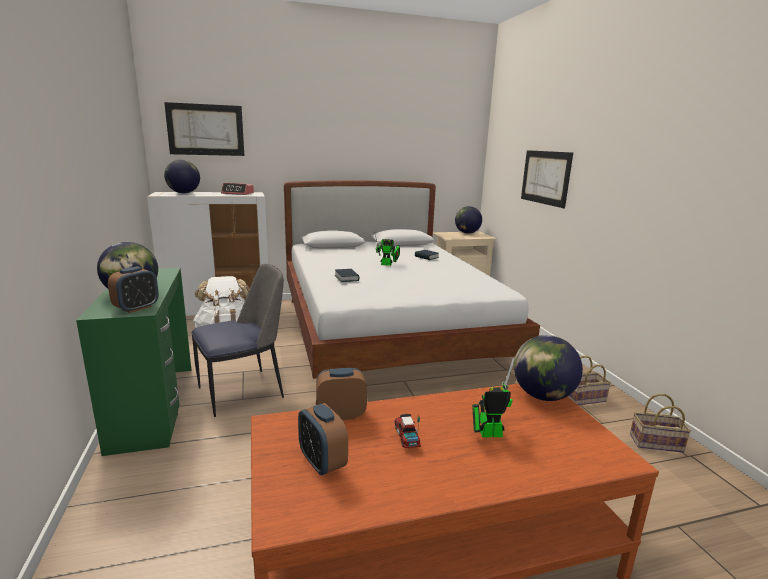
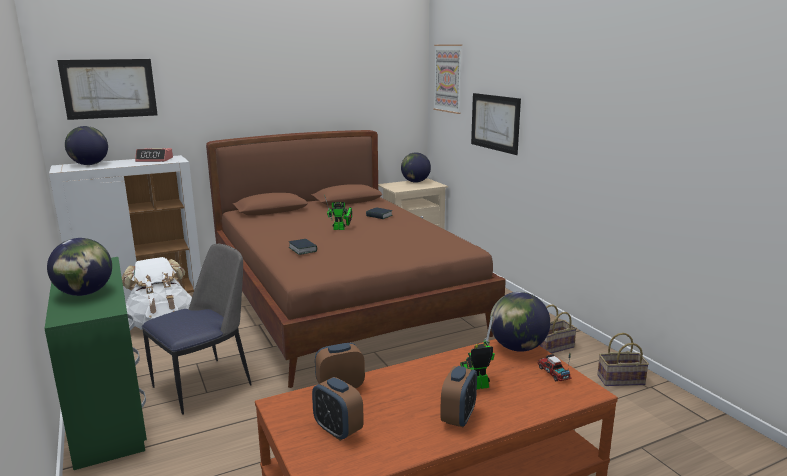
camera: 10 degrees left, 0 degrees up
(136, 308) = (102, 308): alarm clock -> alarm clock (458, 417)
(386, 335) = (343, 304): white bed -> brown bed
(406, 436) = (405, 398): toy truck -> toy truck (553, 373)
(505, 138) = (448, 78): none -> picture

